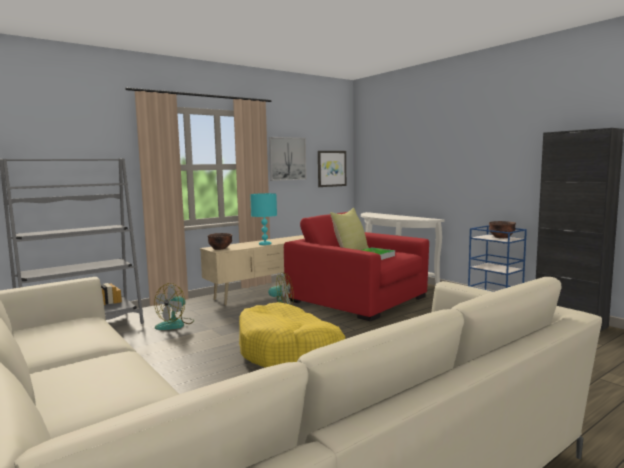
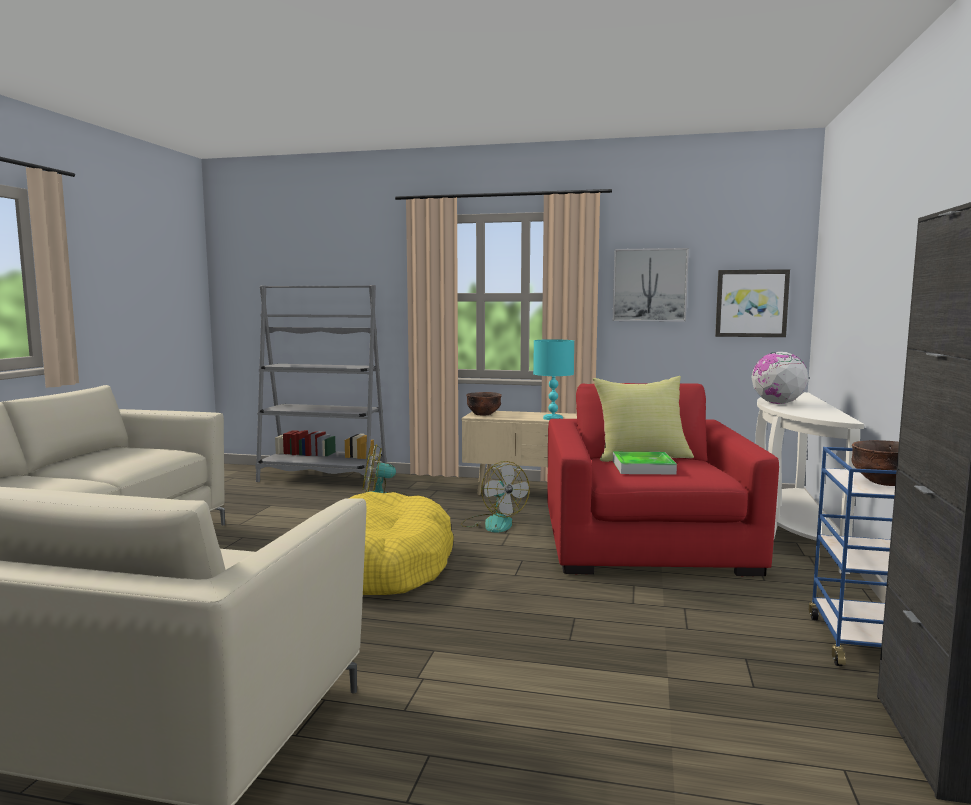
camera: 50 degrees right, 0 degrees up
(385, 217) = (777, 403): none -> globe

